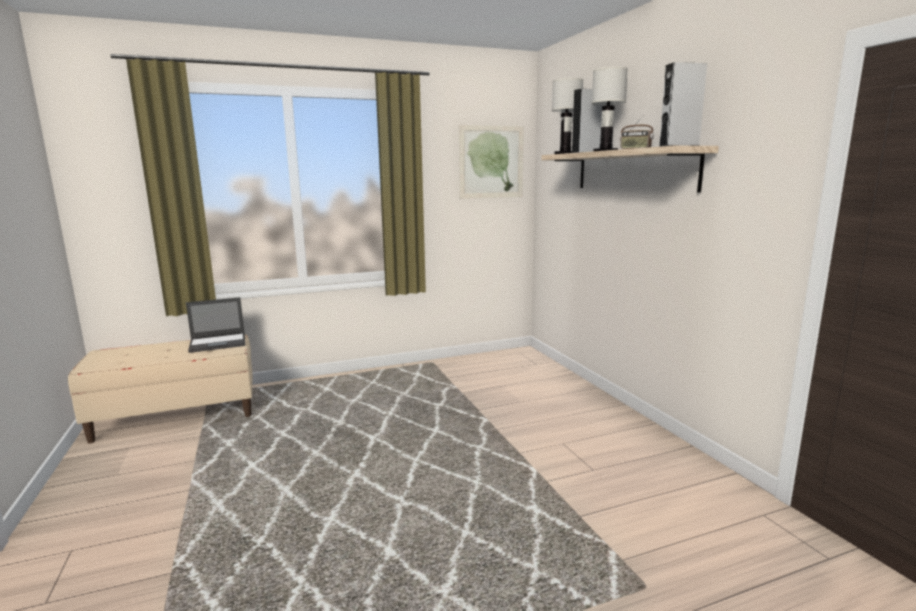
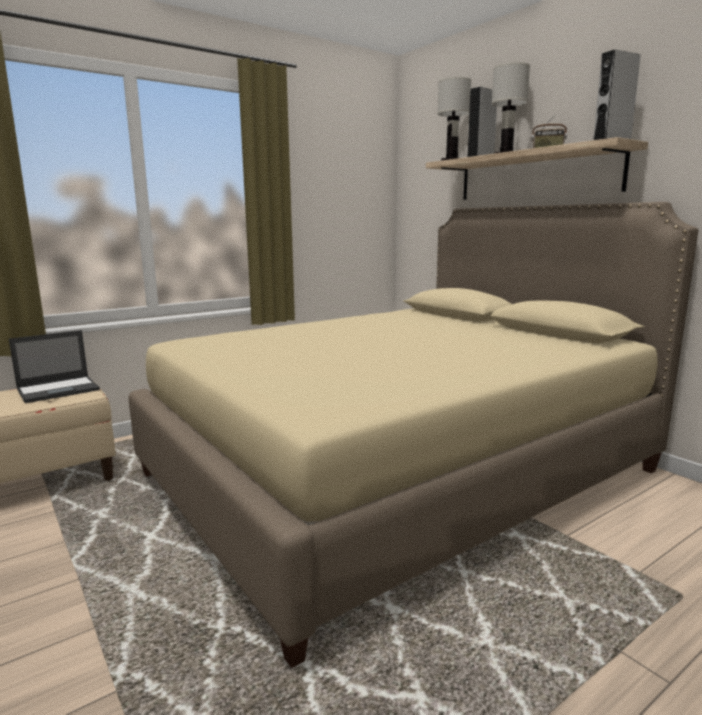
camera: 15 degrees left, 0 degrees up
(472, 438) = (399, 472): none -> beige bed
(491, 162) = (356, 174): picture -> none

